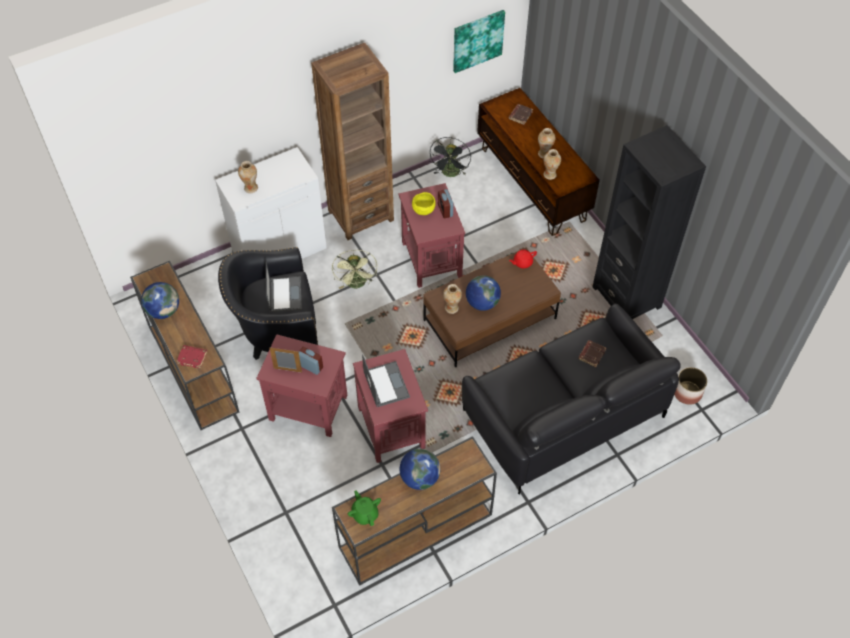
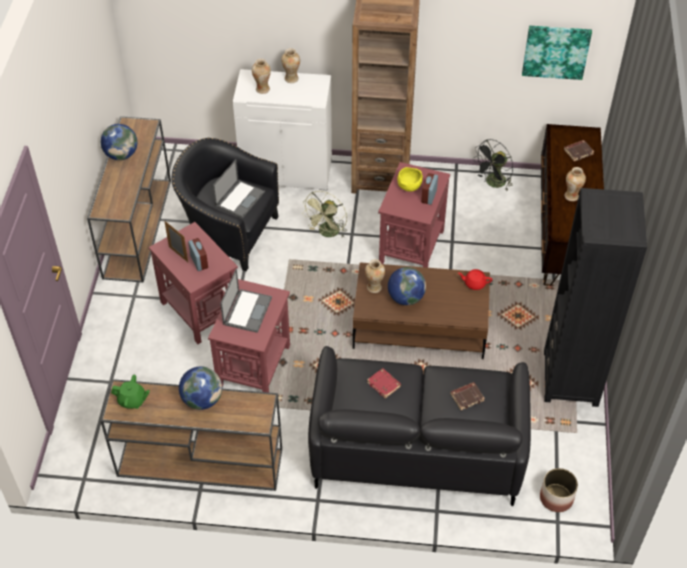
camera: 35 degrees right, 5 degrees down
(192, 357) = (111, 202): red book -> red book (384, 384)
(365, 514) = (132, 400): green teapot -> green teapot turned 90 degrees clockwise
(550, 175) = (560, 217): vase -> vase (291, 79)

